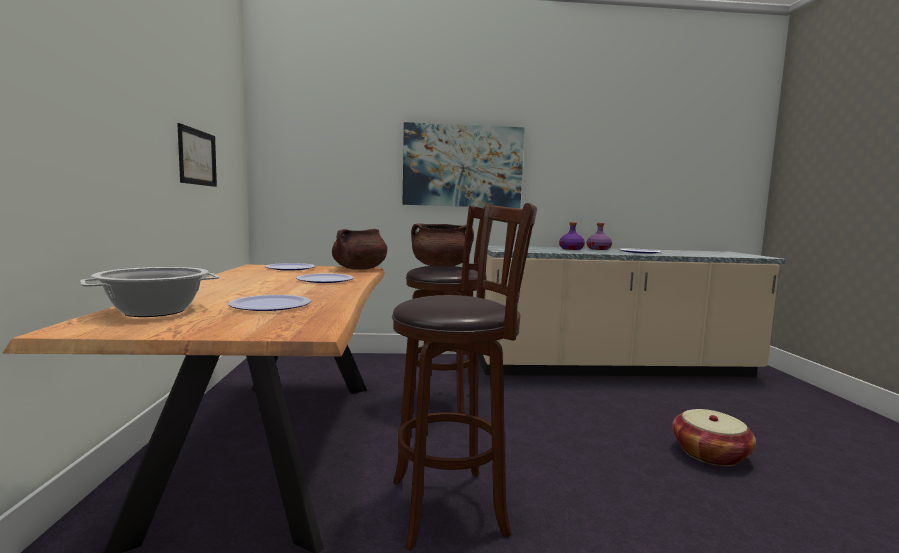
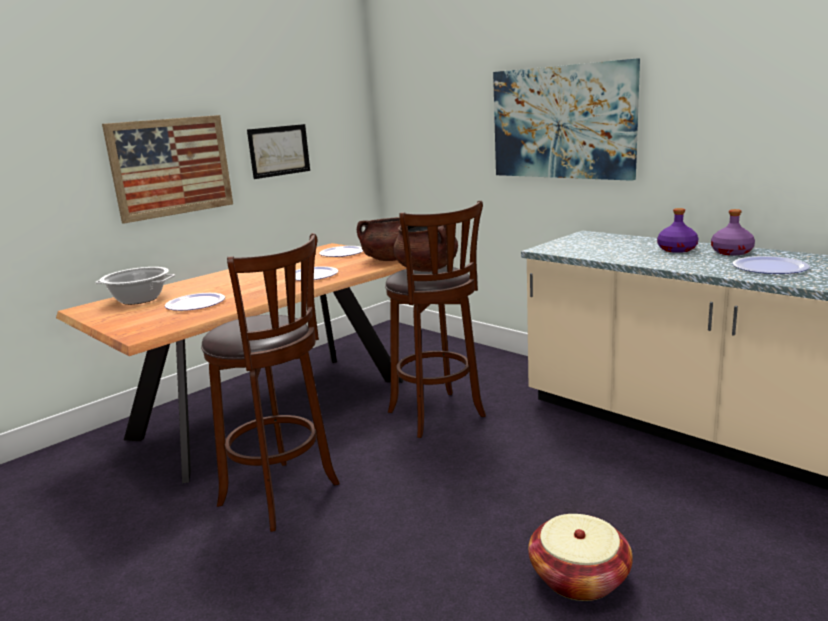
camera: 50 degrees right, 10 degrees up
(116, 142) = (171, 167): none -> picture

